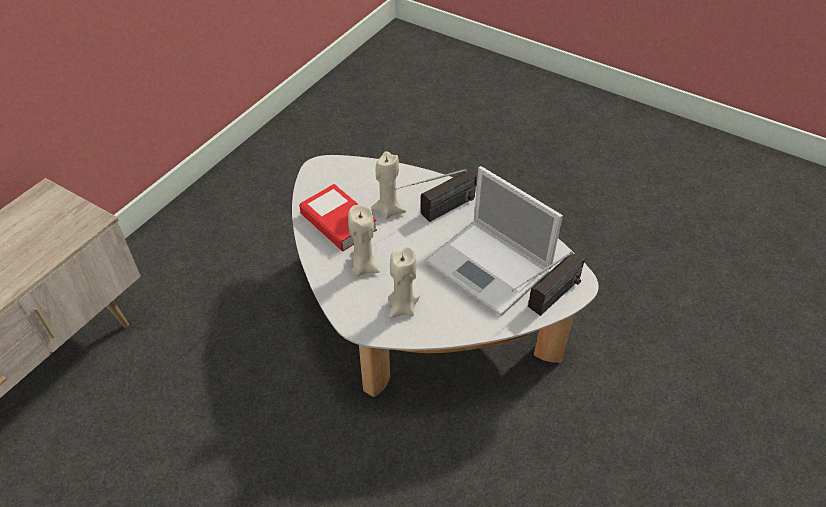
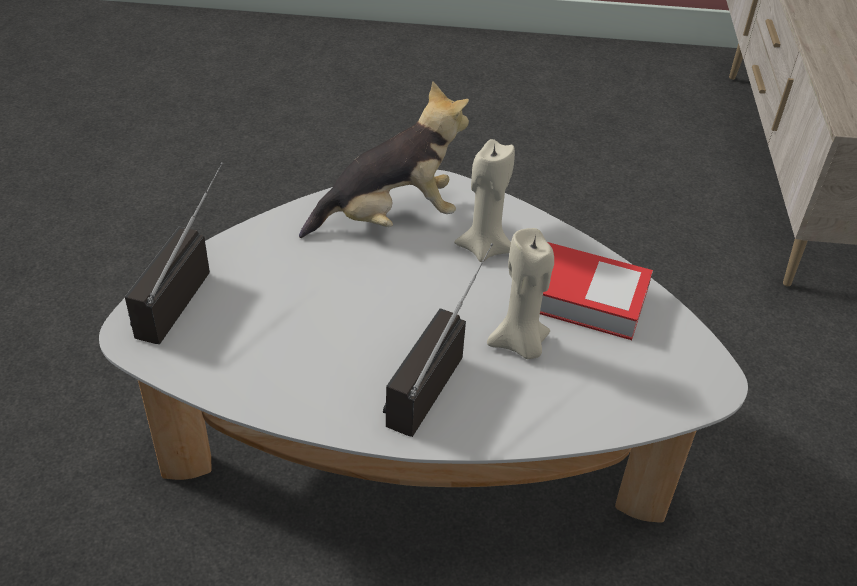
camera: 150 degrees right, 5 degrees down
(402, 307) = (390, 218): beige candle -> plush toy
(490, 267) = (293, 309): laptop -> none

